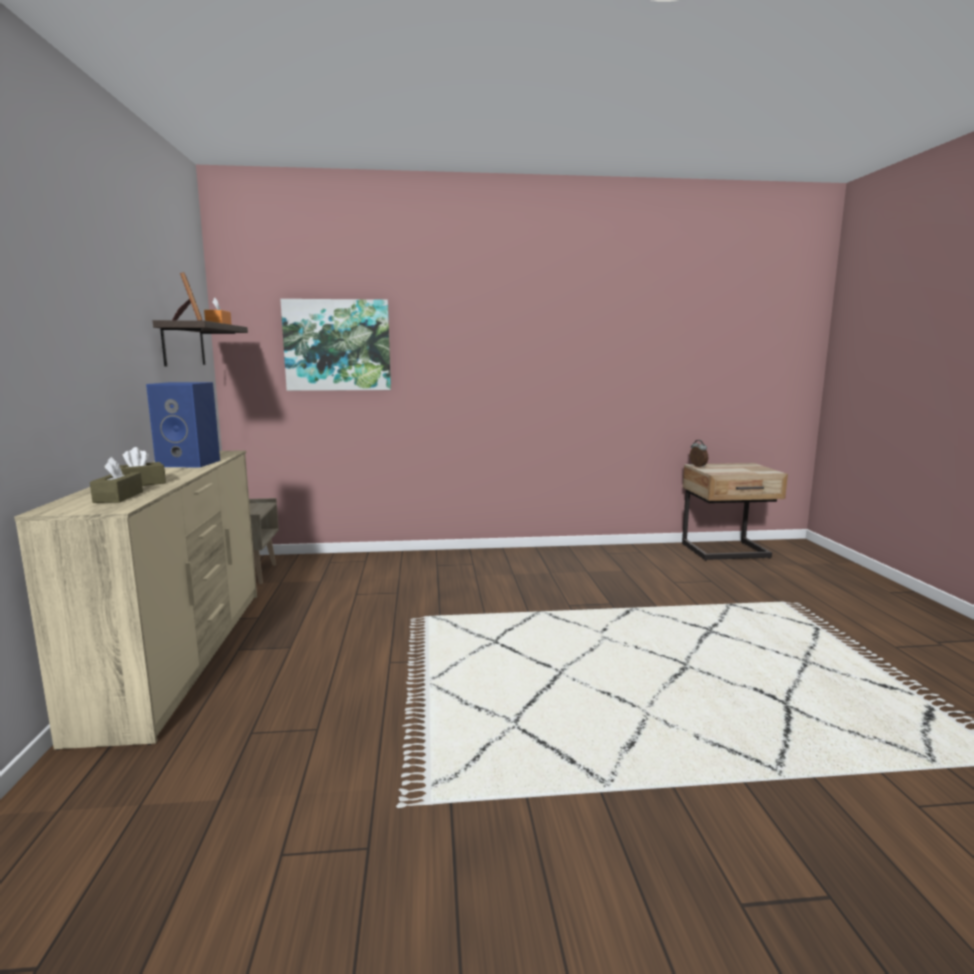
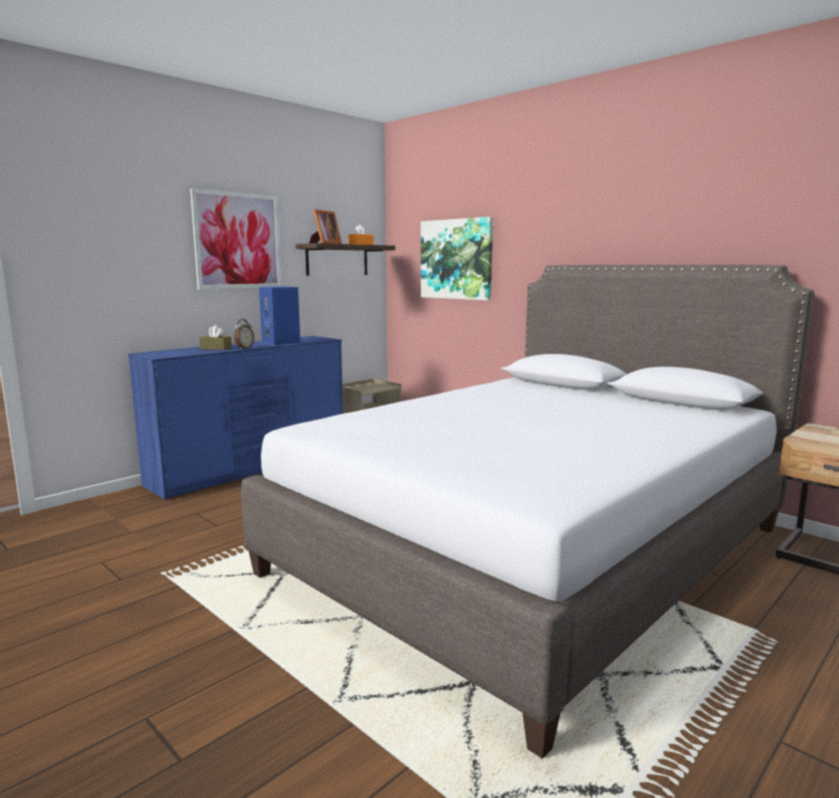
camera: 50 degrees right, 0 degrees up
(105, 312) = (238, 241): none -> picture
(118, 497) = (182, 352): brown tissue box -> none
(182, 655) = (252, 468): beige dresser -> blue dresser
(609, 610) = (533, 550): none -> grey bed
(697, 466) = (812, 428): alarm clock -> alarm clock (244, 348)

